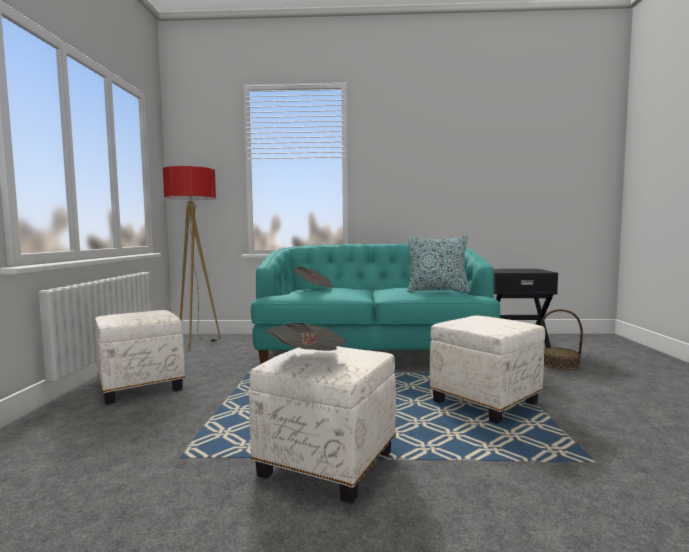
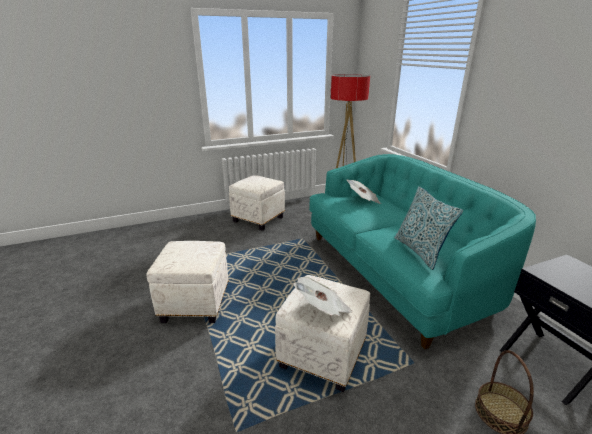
camera: 65 degrees right, 20 degrees up
(309, 360) = (176, 251): newspaper -> newspaper (323, 309)

